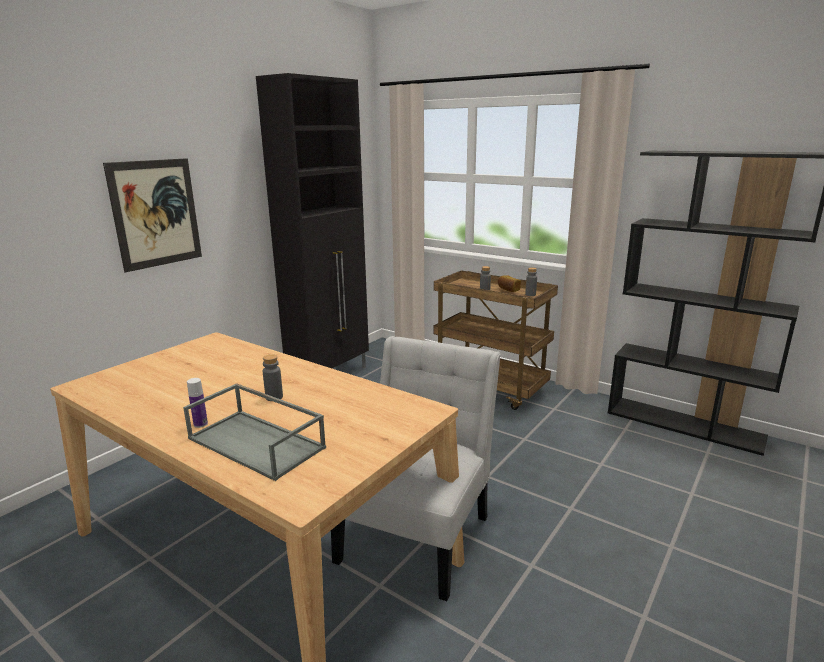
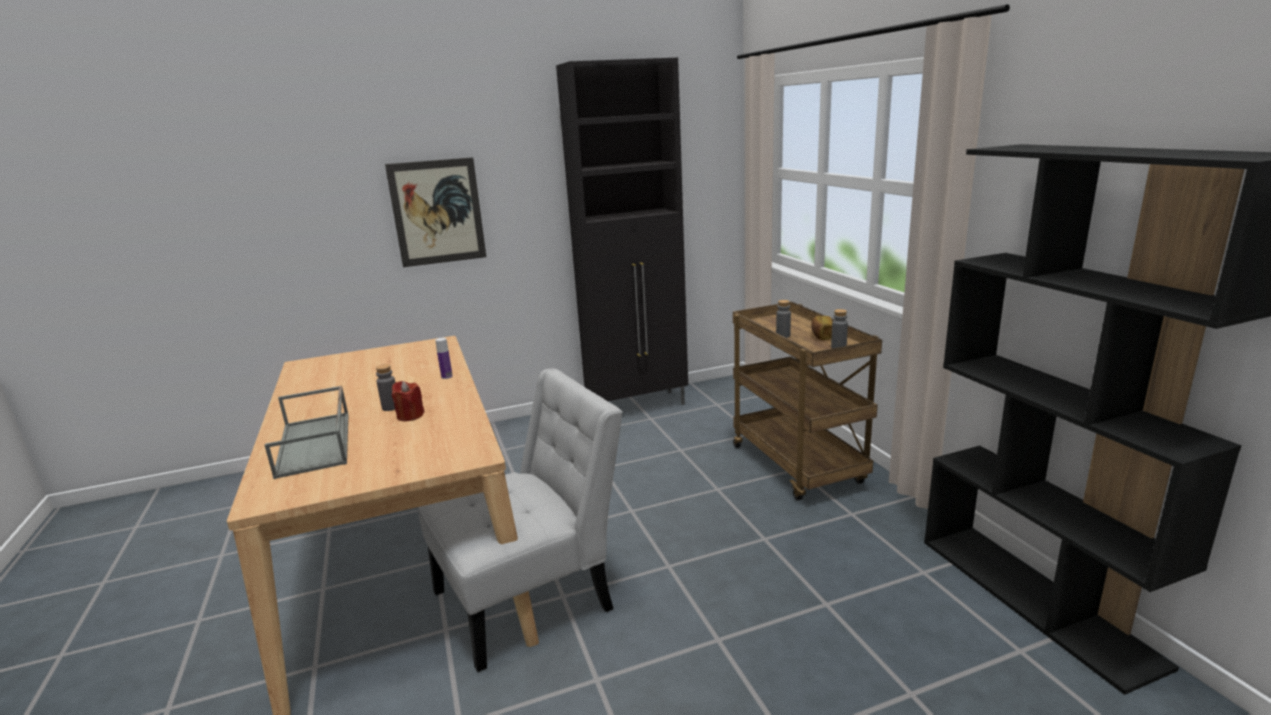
camera: 35 degrees right, 0 degrees up
(200, 424) = (311, 416): bottle -> bottle (447, 377)
(308, 398) = (410, 415): none -> red candle

